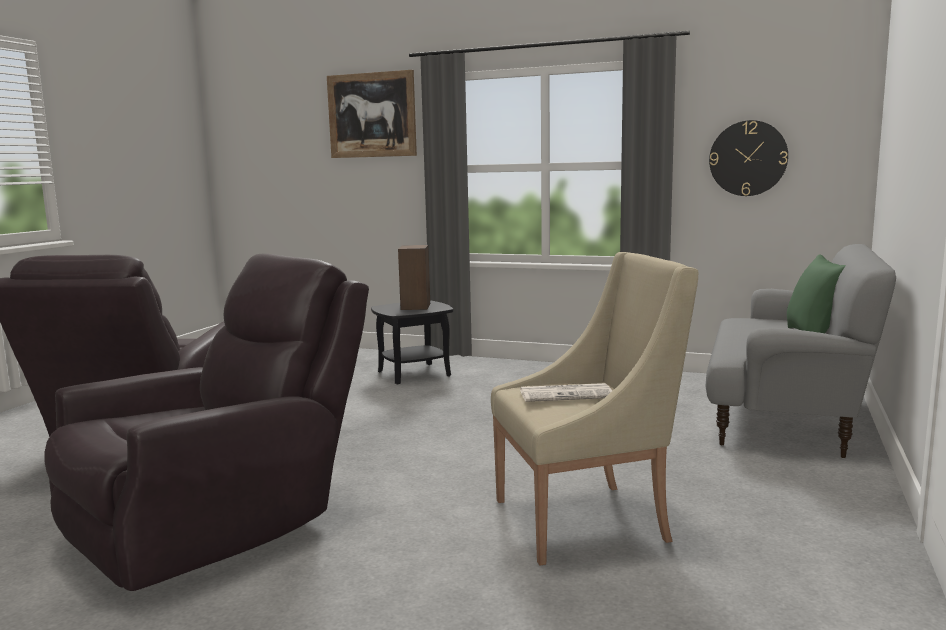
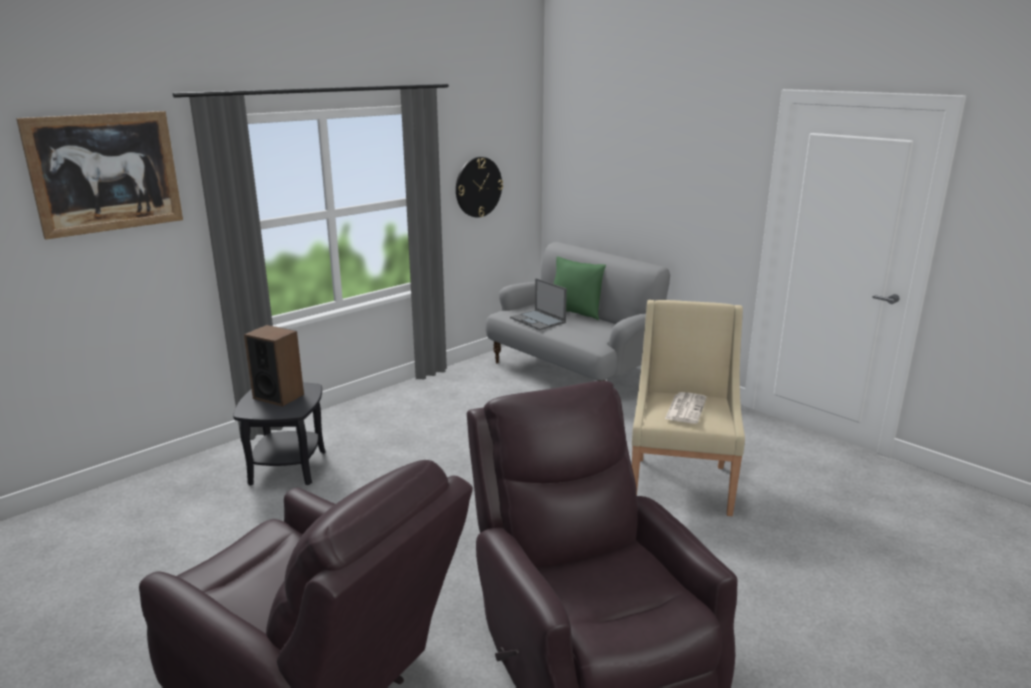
camera: 65 degrees left, 10 degrees up
(747, 329) = (538, 320): none -> laptop

